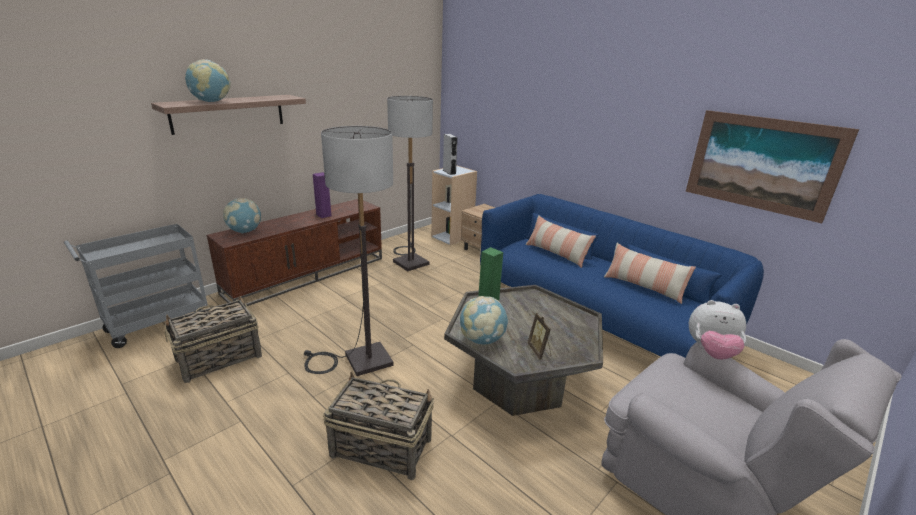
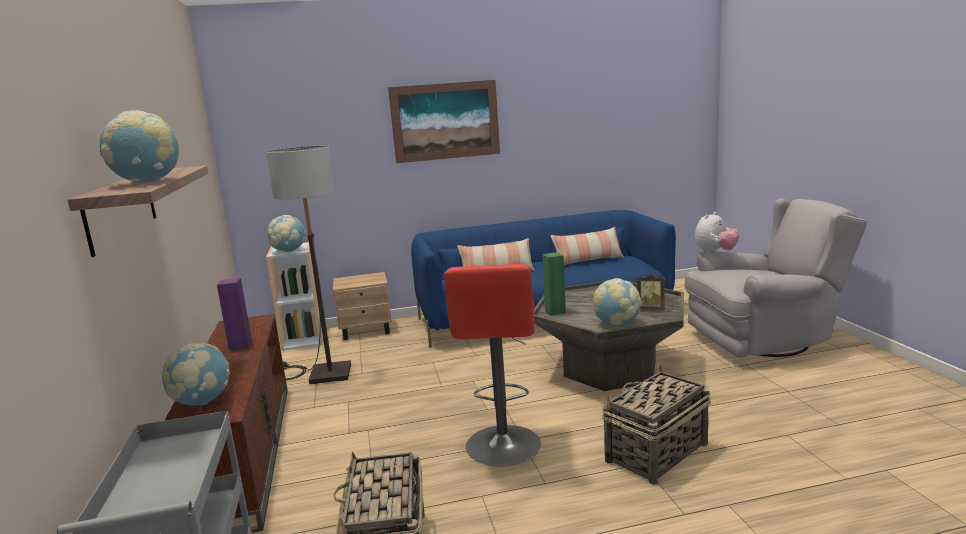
camera: 55 degrees left, 10 degrees down
(355, 361) = (502, 446): floor lamp -> red stool
(449, 172) = (289, 251): grey speaker -> globe
(762, 164) = (603, 139): picture -> picture (445, 121)

